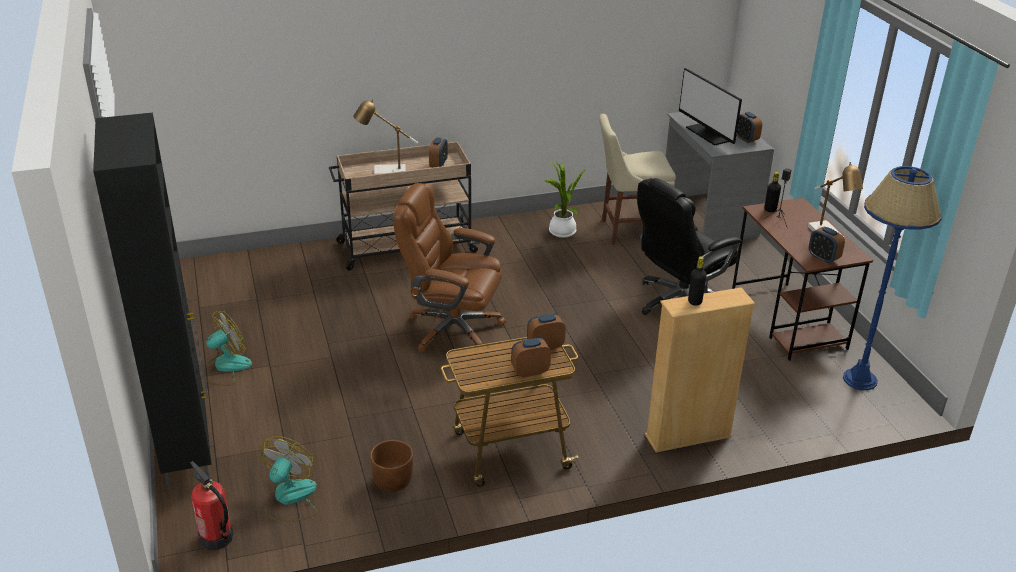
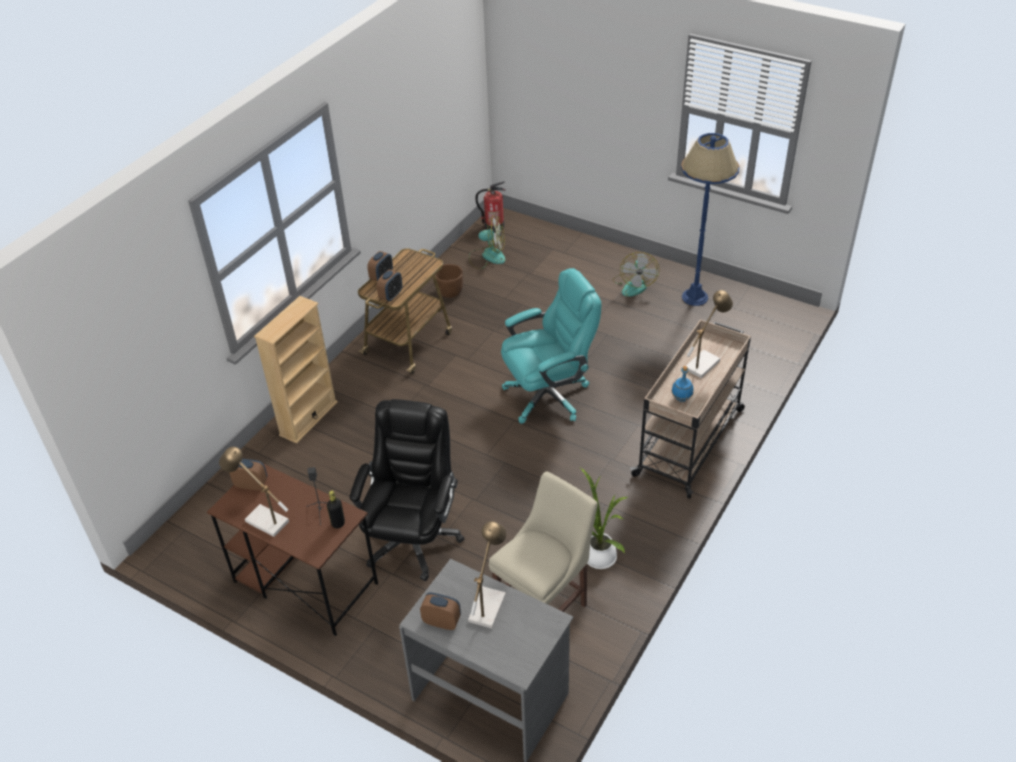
camera: 140 degrees right, 10 degrees up
(187, 451) = (571, 243): black cabinet -> none
(290, 498) = (487, 256): fan -> fan turned 60 degrees counterclockwise
(438, 165) = (682, 398): alarm clock -> blue bottle
(452, 328) = (548, 395): brown office chair -> turquoise office chair
(695, 301) = (294, 313): black bottle -> none
(709, 134) = (488, 603): monitor -> table lamp
(859, 380) = (209, 551): blue floor lamp -> blue floor lamp (694, 297)

